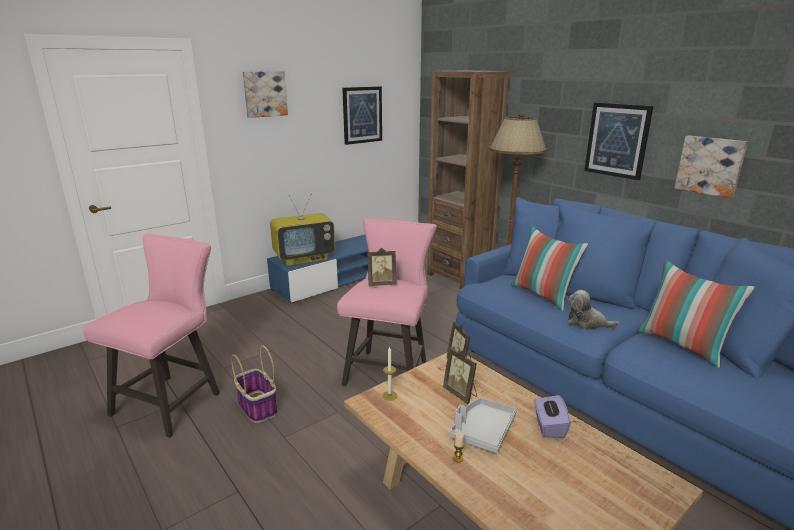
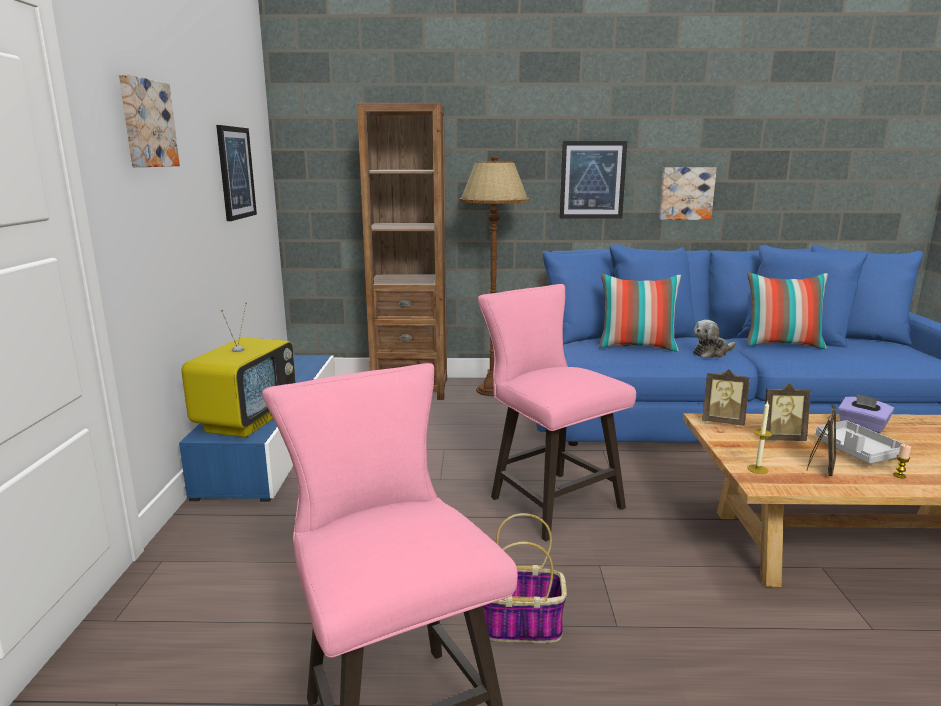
camera: 50 degrees left, 5 degrees down
(381, 284) = (556, 374): picture frame -> picture frame (820, 467)

